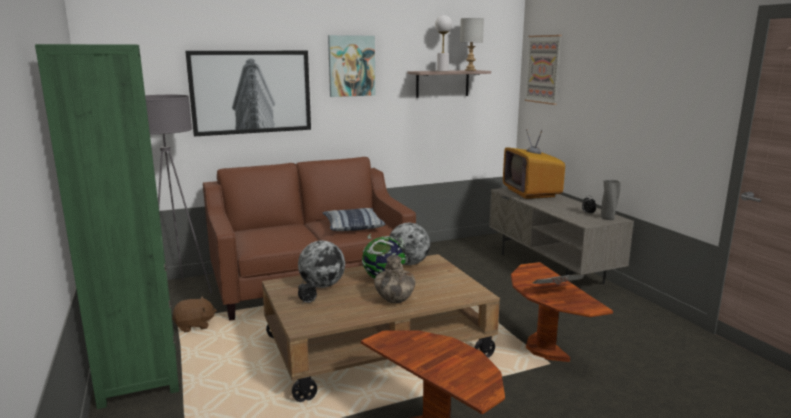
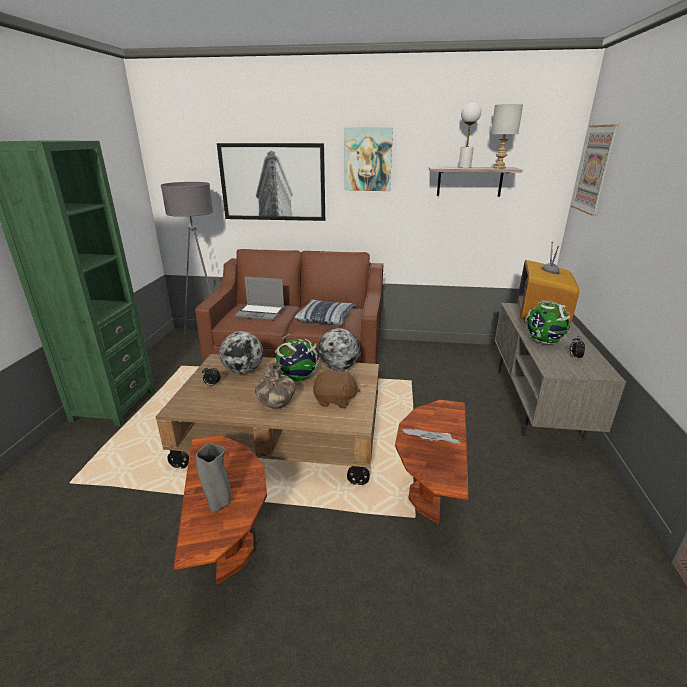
camera: 30 degrees right, 10 degrees up
(194, 326) = (186, 373): brown plush toy -> brown plush toy (335, 400)
(279, 233) = (261, 313): none -> laptop
(556, 208) = (543, 341): none -> globe
(608, 218) = (592, 370): grey vase -> grey vase (218, 504)

